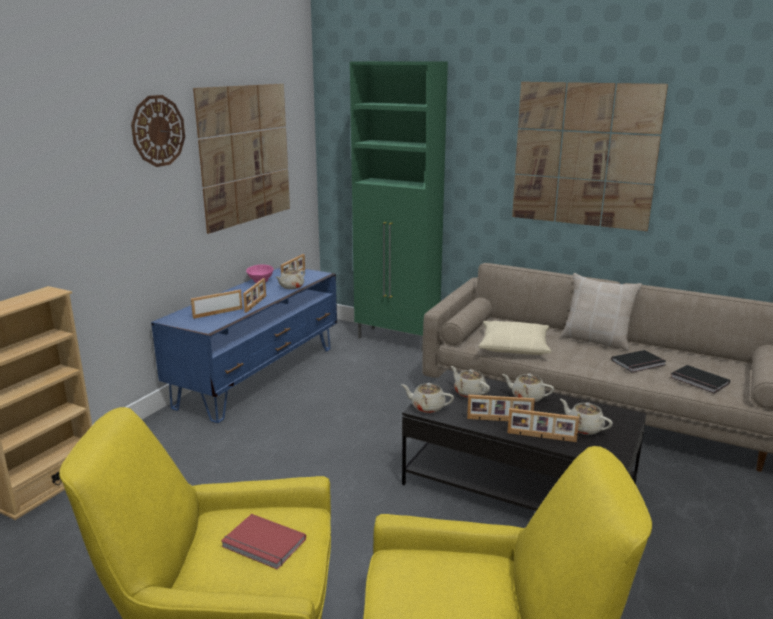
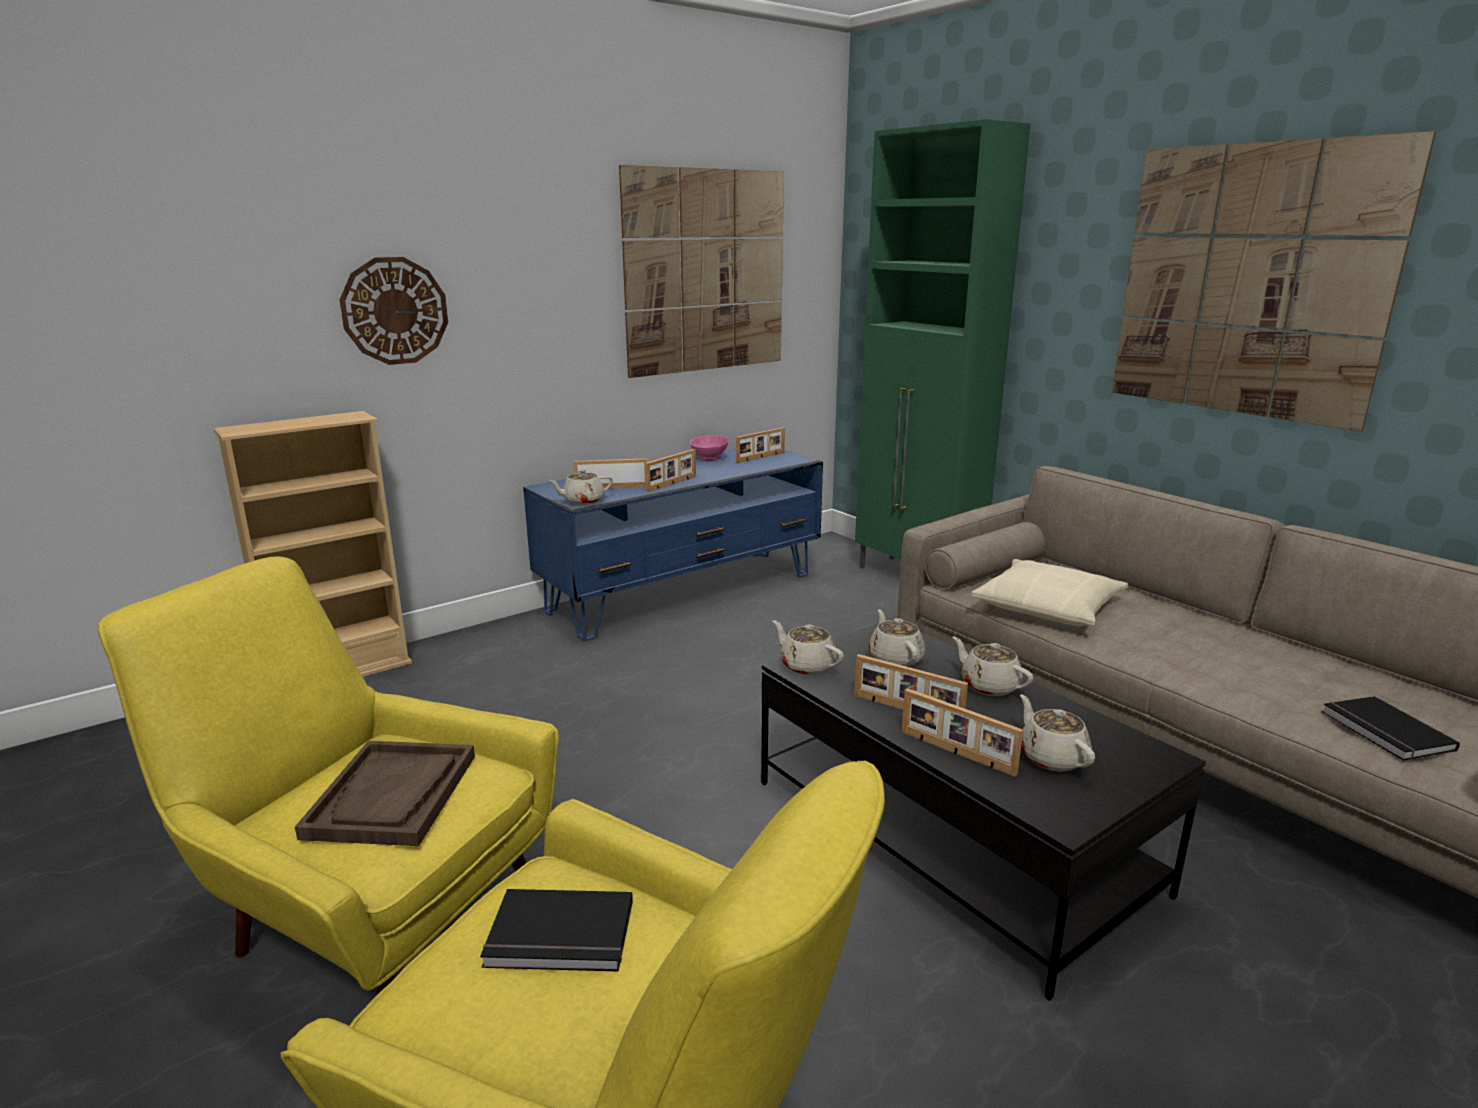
camera: 25 degrees right, 0 degrees up
(158, 131) = (555, 221): wall clock -> wall clock (395, 311)
(262, 545) = (392, 796): red book -> brown tray
(291, 287) = (742, 470): beige teapot -> beige teapot (582, 501)
(596, 340) = (1215, 624): beige pillow -> none
(639, 363) = (1272, 676): black book -> black book (560, 937)

